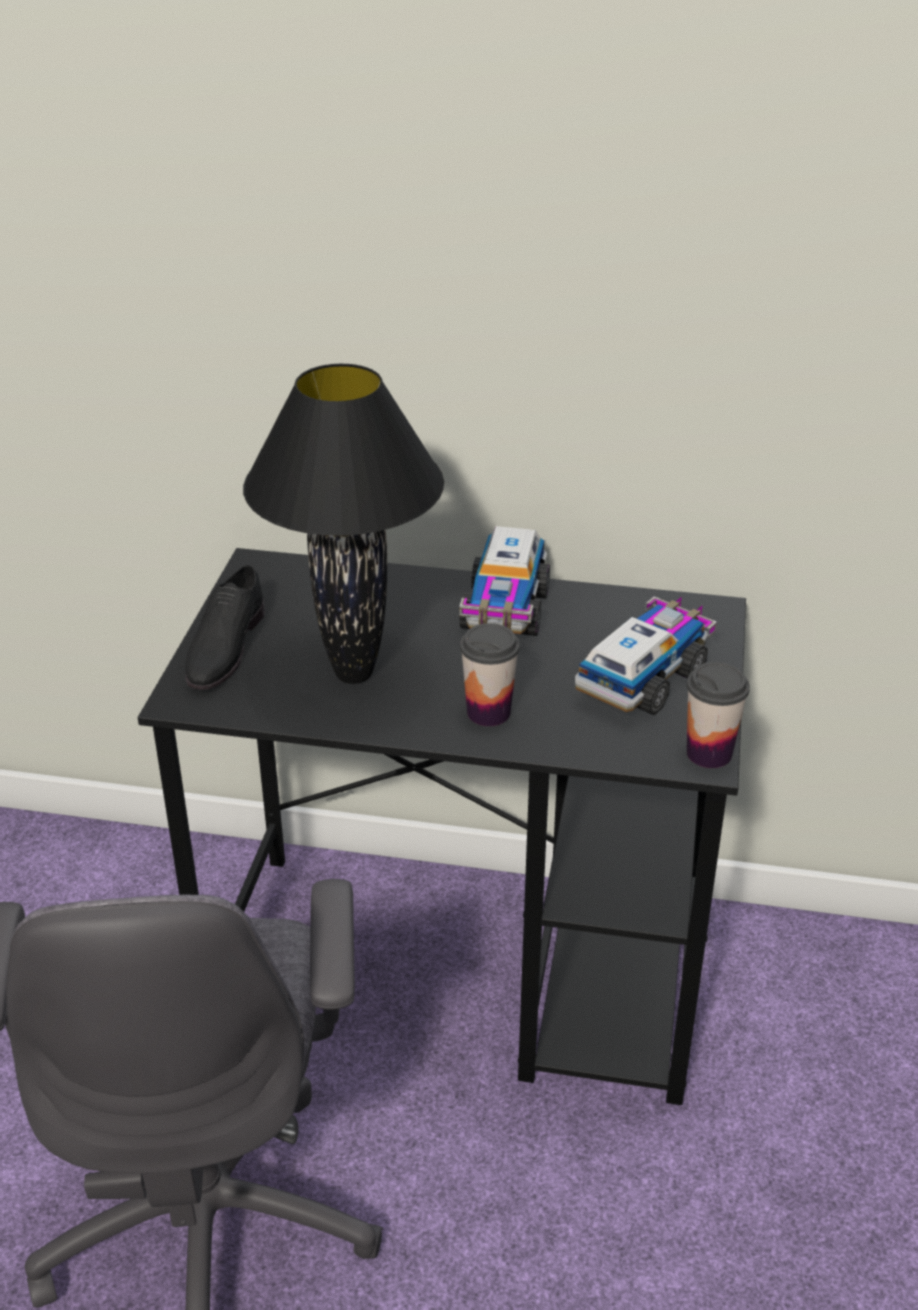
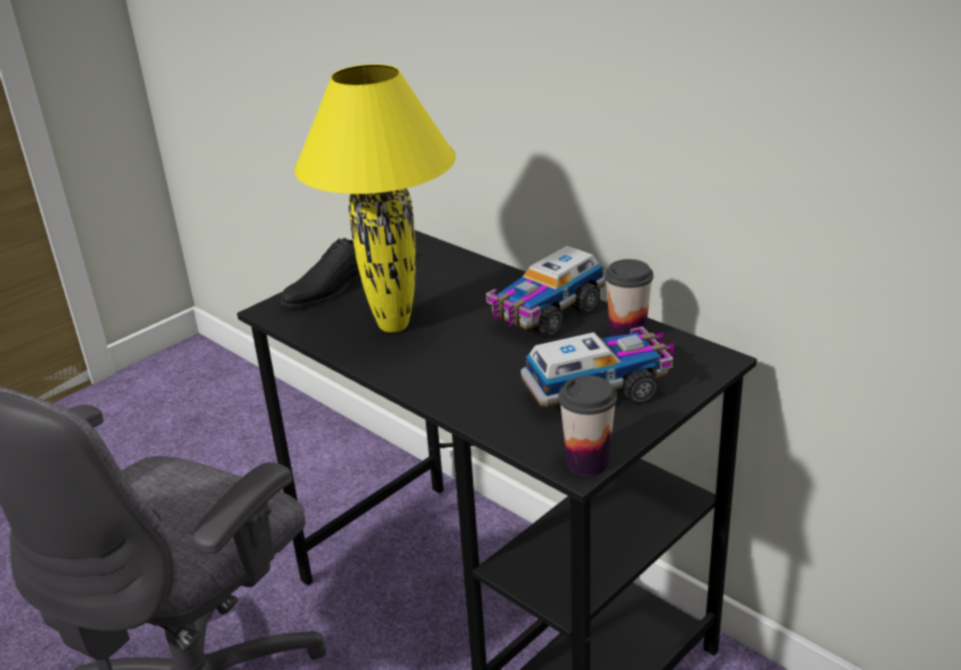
camera: 35 degrees right, 5 degrees down
(352, 673) = (392, 325): black table lamp -> yellow table lamp
(488, 712) = (454, 378): cup -> cup (627, 334)

